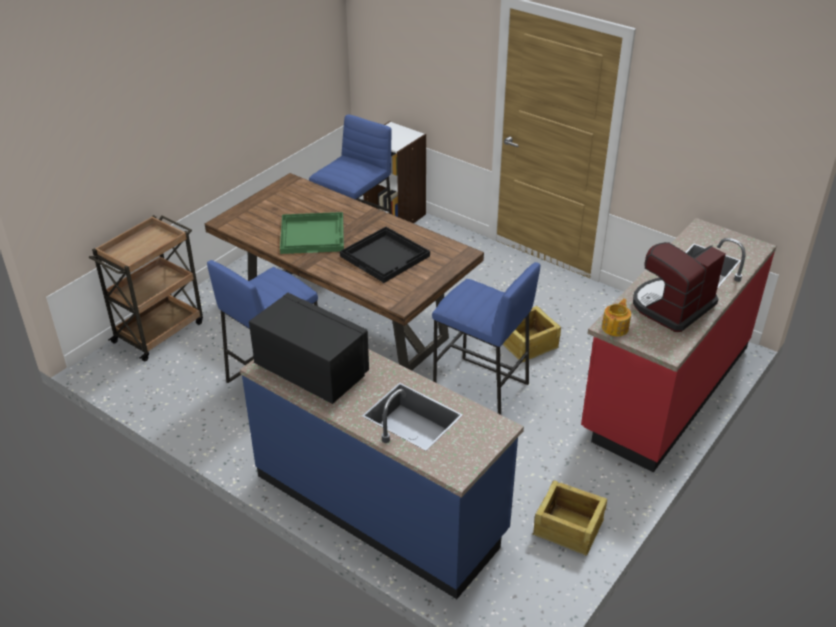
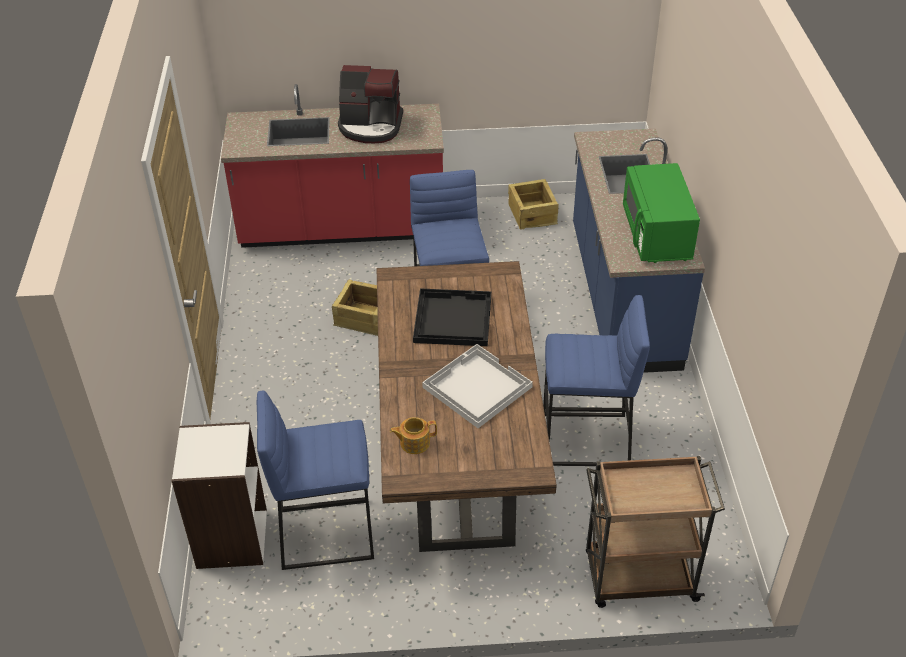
camera: 130 degrees left, 5 degrees up
(311, 371) = (656, 235): black microwave -> green microwave
(313, 234) = (476, 387): green tray -> white tray
(615, 327) = (427, 138): teapot -> teapot (414, 442)

